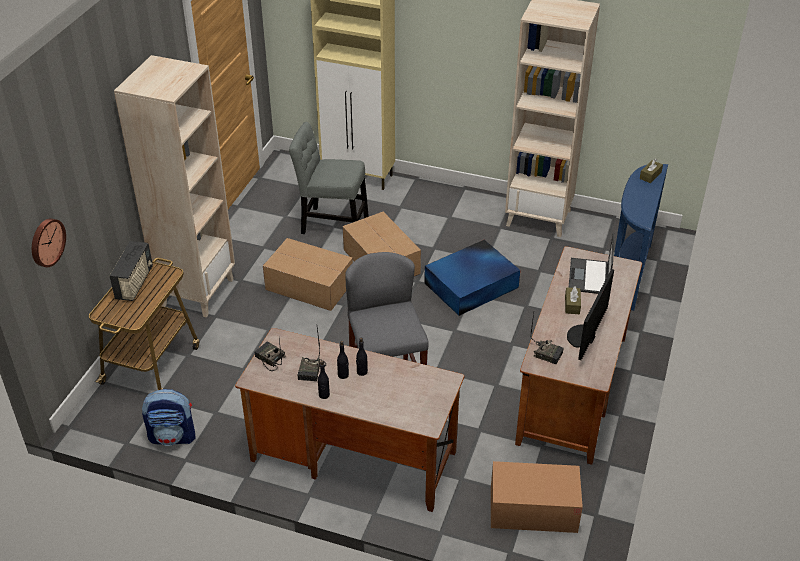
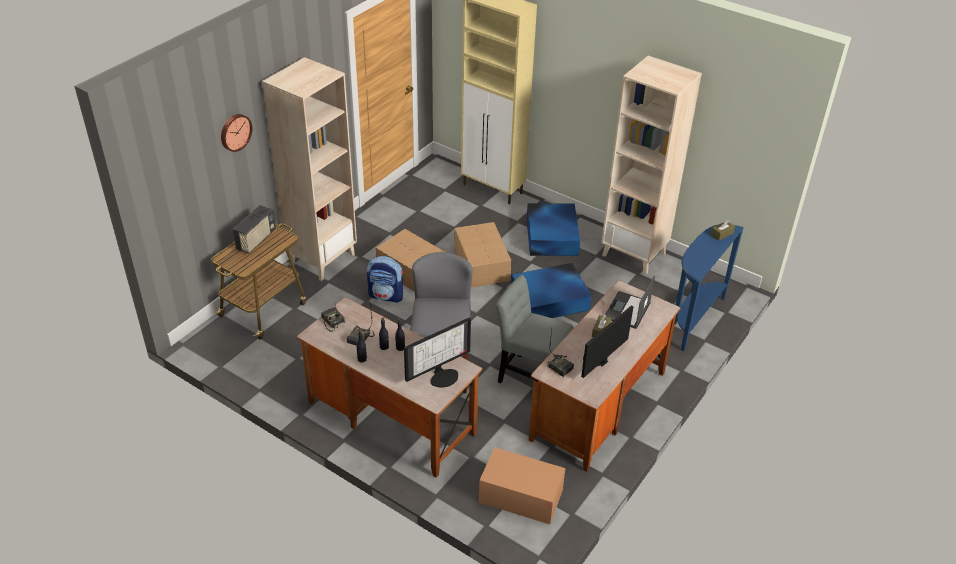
camera: 15 degrees right, 0 degrees up
(46, 242) = (181, 192): wall clock -> wall clock (235, 132)
(173, 436) = (257, 369): backpack -> backpack (386, 295)
(331, 224) = (453, 224): grey chair -> grey chair (530, 377)
(424, 393) = (443, 376): none -> monitor
(444, 215) = (552, 236): none -> blue storage box

